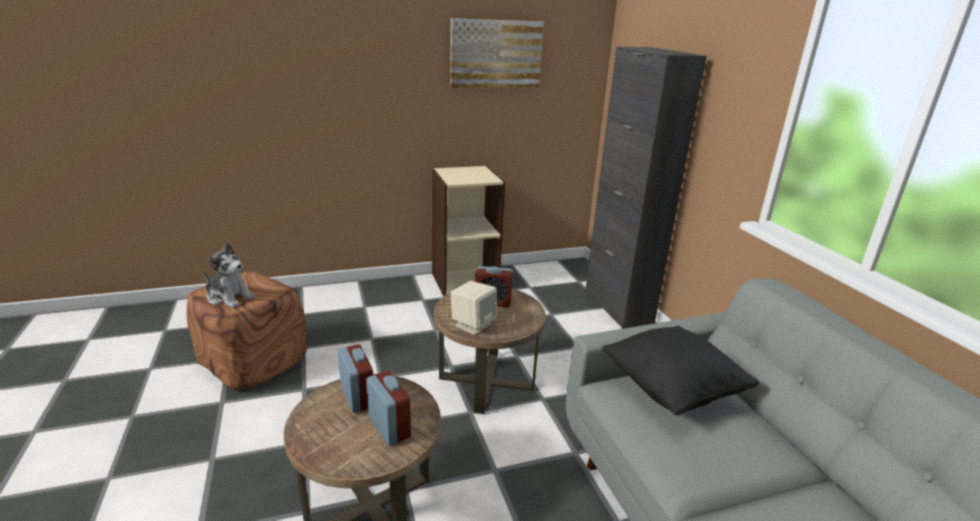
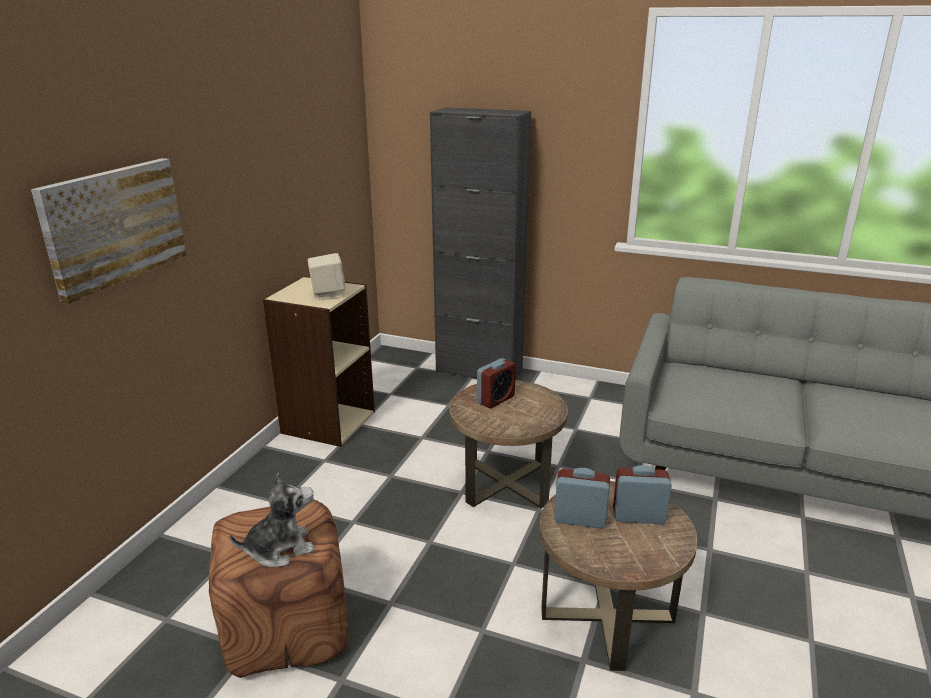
camera: 50 degrees left, 0 degrees up
(473, 324) = (522, 422): beige speaker -> beige speaker (328, 294)
(495, 54) = (292, 140): picture -> picture (114, 226)
(672, 390) = (698, 383): black pillow -> none

